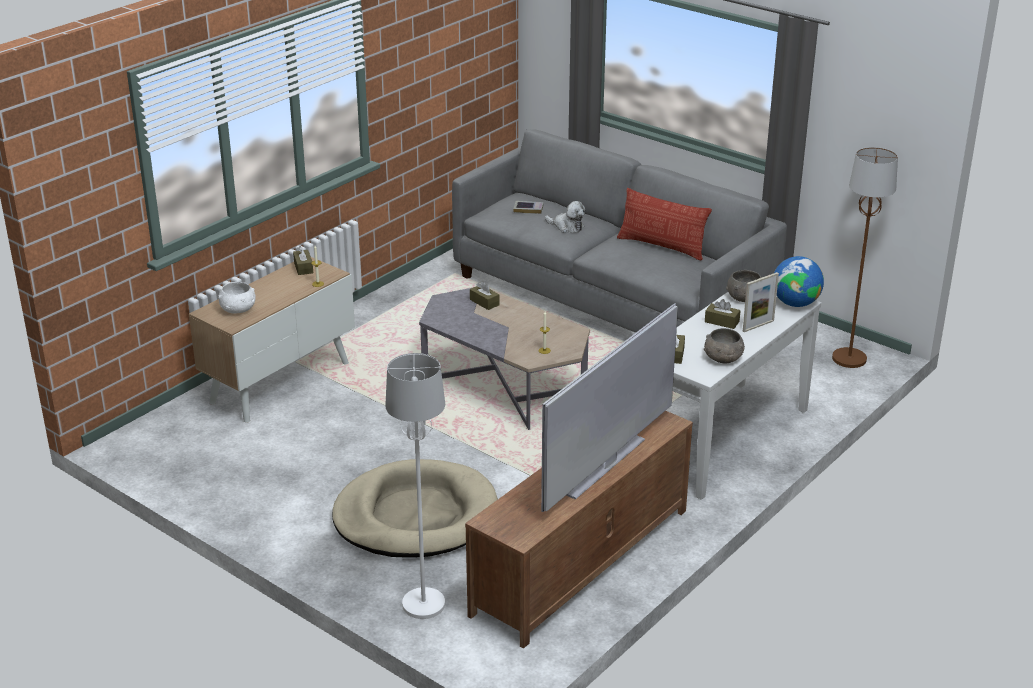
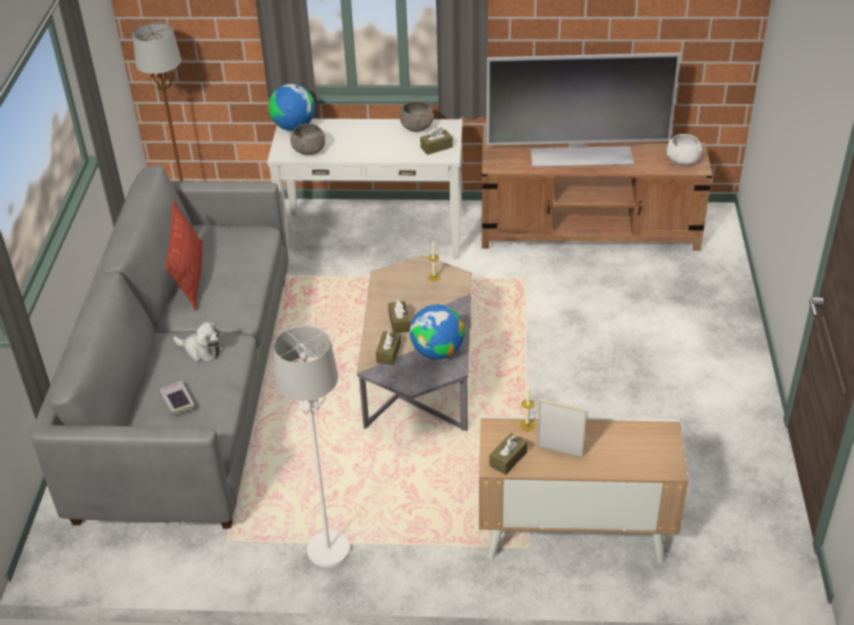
camera: 125 degrees left, 10 degrees up
(238, 309) = (637, 448): white bowl -> white bowl (683, 160)
(415, 516) = (641, 328): beige dog bed -> none
(423, 604) = (715, 273): white floor lamp -> white floor lamp (328, 550)
(458, 319) = (437, 351): none -> globe
(567, 227) = (201, 350): plush toy -> plush toy turned 120 degrees clockwise
(722, 322) = (361, 146): brown tissue box -> brown tissue box (399, 322)
(758, 326) = (349, 130): picture frame -> picture frame (560, 451)

